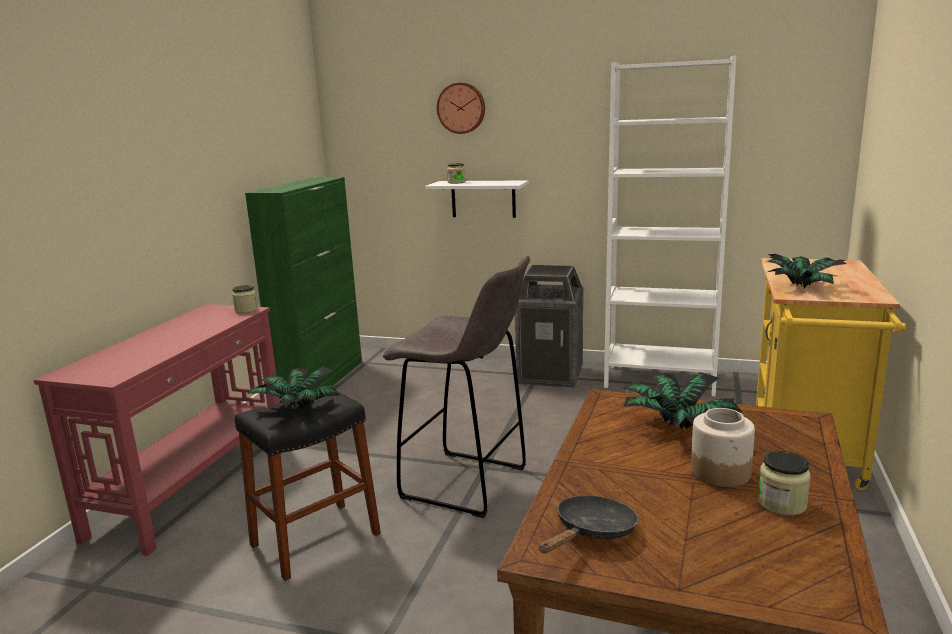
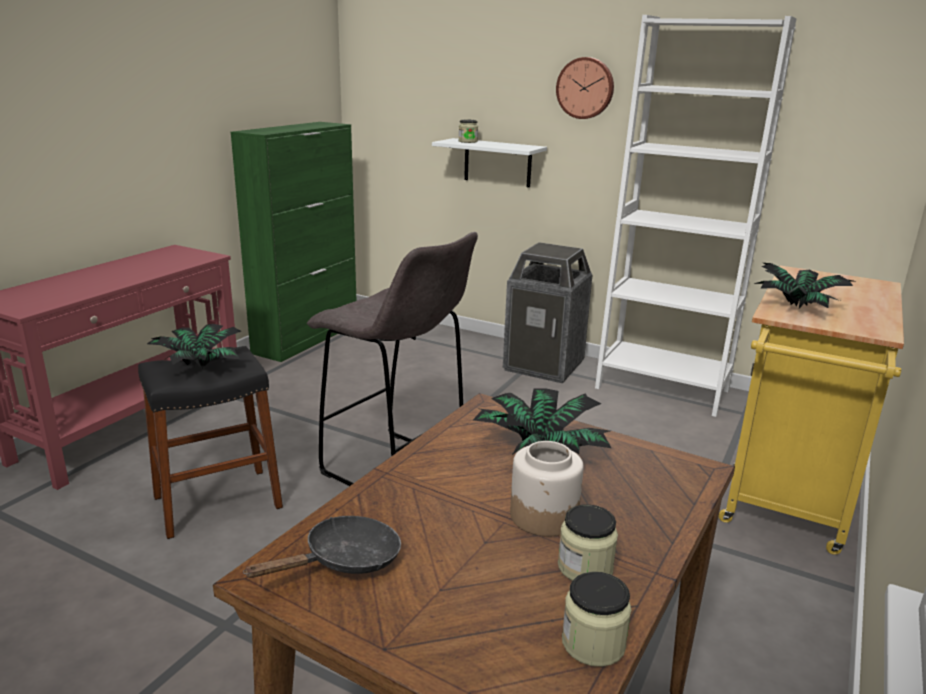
camera: 10 degrees right, 5 degrees up
(246, 310) = (205, 255): jar -> jar (593, 643)
(461, 108) = (483, 57): wall clock -> wall clock (585, 88)

